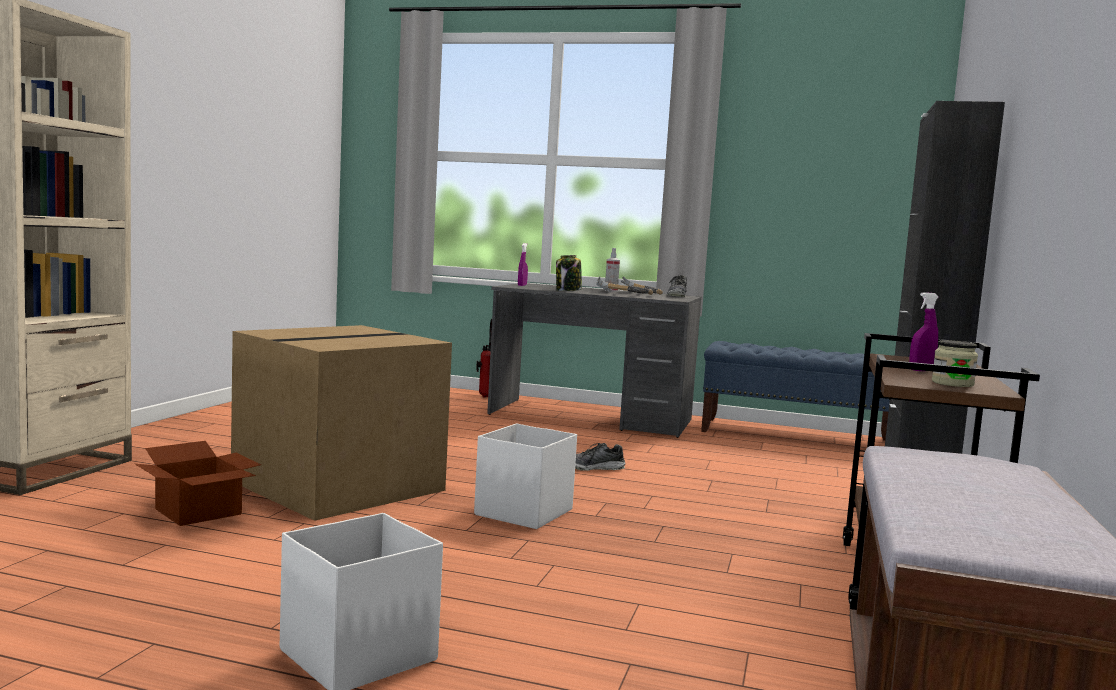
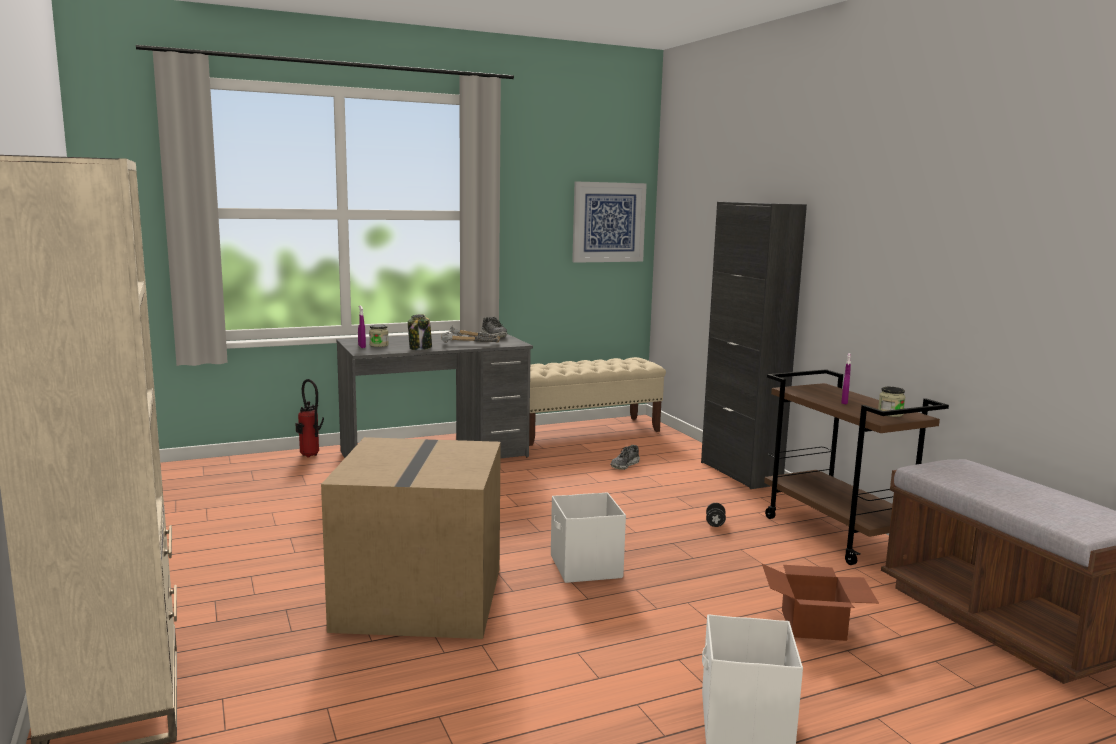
camera: 40 degrees left, 5 degrees up
(198, 512) = (384, 675): cardboard box -> cardboard box (815, 625)
(540, 286) = (379, 345): none -> jar
(595, 468) = (540, 507): shoe -> shoe (625, 465)
(611, 291) = (435, 338): spray bottle -> none
(758, 528) = (715, 523): none -> black dumbbell
(796, 435) = (585, 431): blue bench -> beige bench
(869, 179) = (608, 222): none -> picture

